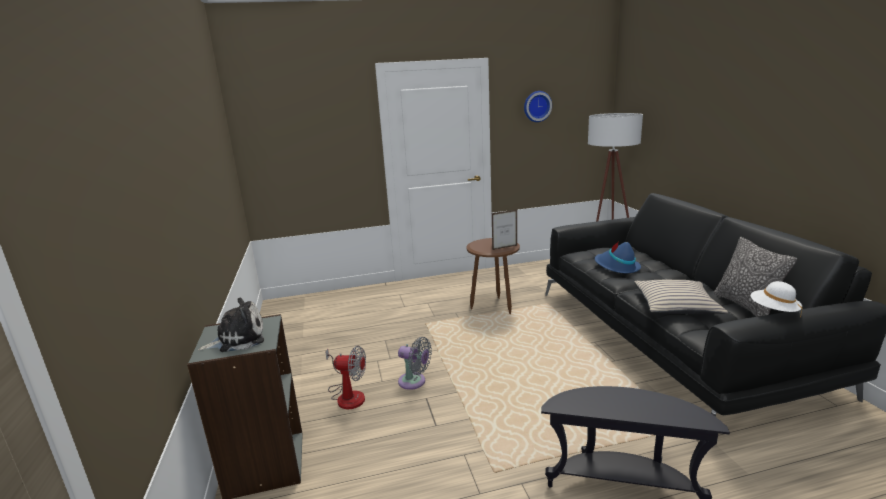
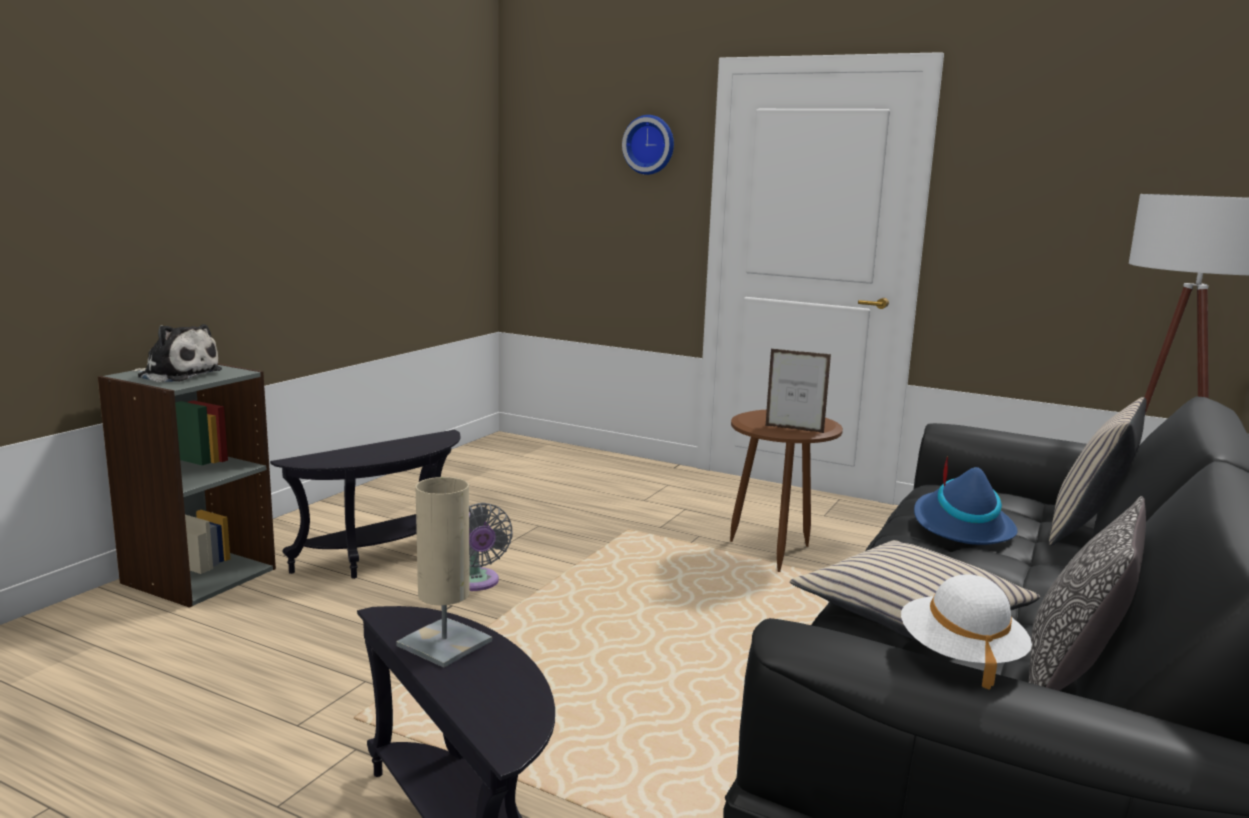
camera: 40 degrees right, 5 degrees down
(347, 395) = (384, 558): fan -> black side table
(537, 106) = (1050, 166): wall clock -> wall clock (650, 145)
(602, 402) = (444, 643): none -> beige table lamp
(641, 252) = (1088, 529): none -> beige pillow

